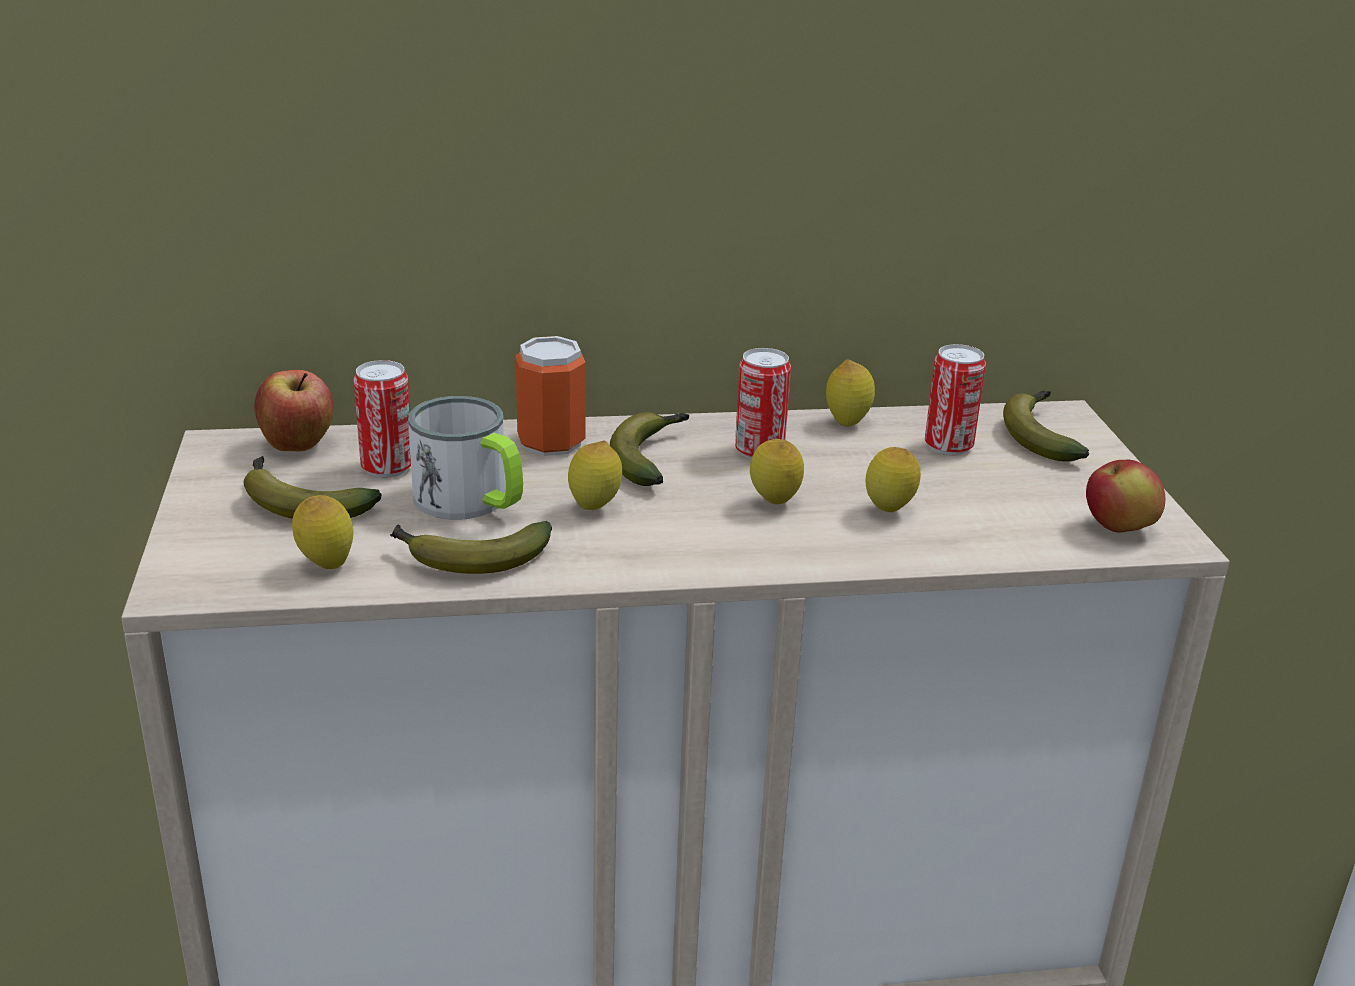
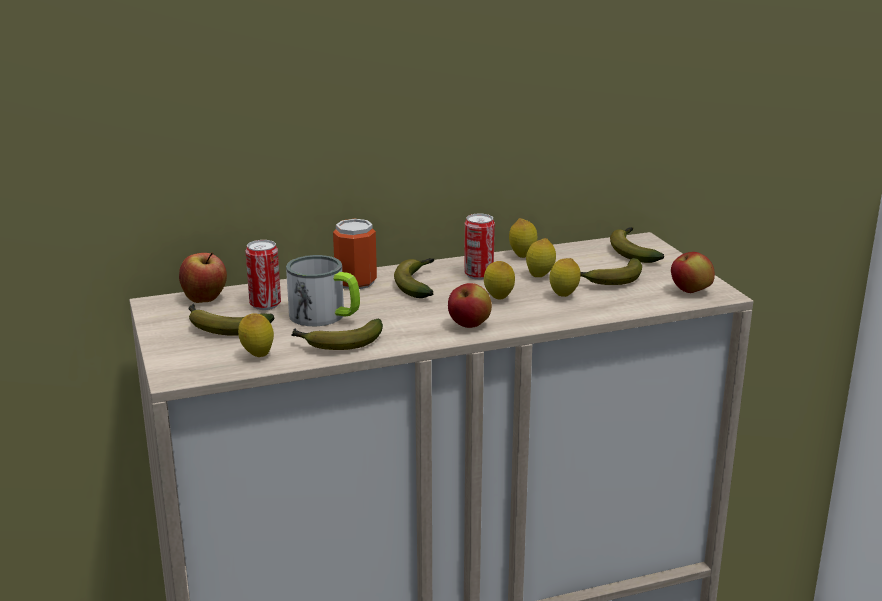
camera: 10 degrees left, 5 degrees down
(595, 509) = (398, 312): lemon -> lemon (540, 277)
(703, 550) = (469, 325): none -> apple
(948, 446) = (584, 262): can -> none
(978, 489) = (608, 281): none -> banana

